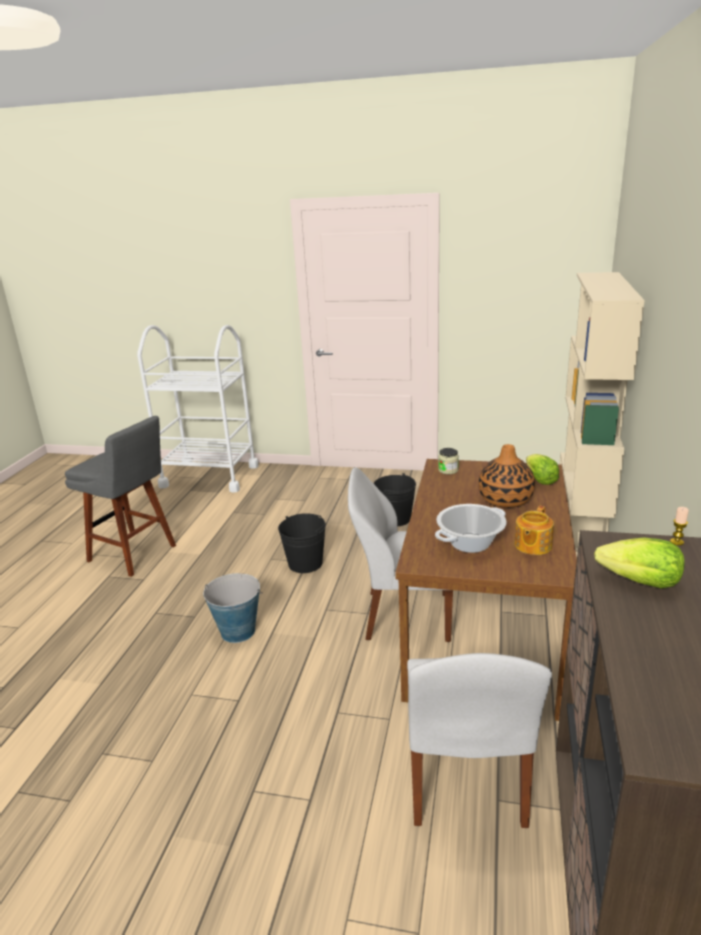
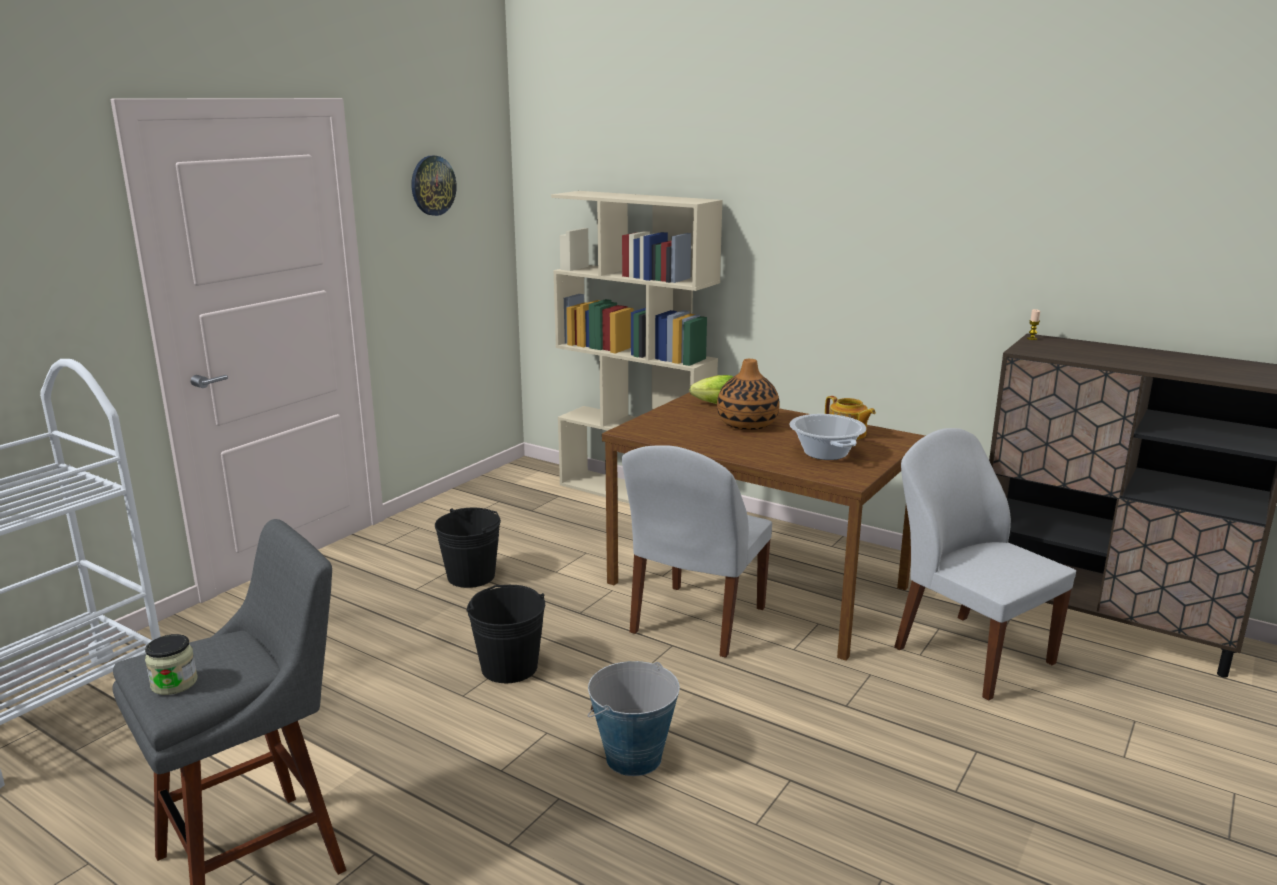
camera: 70 degrees left, 5 degrees down
(448, 470) = (648, 430): jar -> jar (174, 683)
(465, 781) = (970, 653): white chair -> white chair turned 150 degrees counterclockwise
(515, 255) = (432, 185): none -> wall clock
(640, 582) = (1089, 354): lettuce -> none

